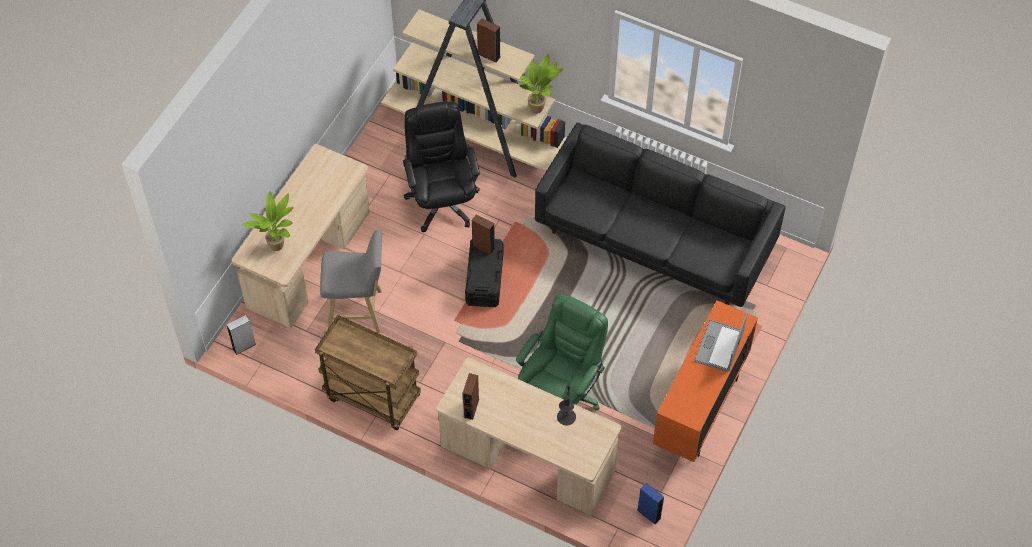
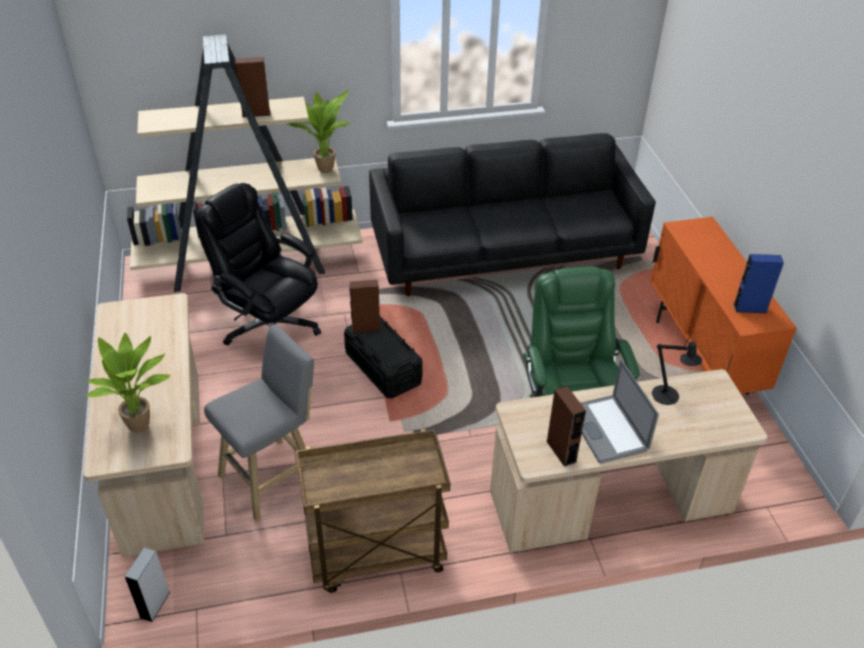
camera: 40 degrees left, 15 degrees down
(649, 514) = (775, 473): blue speaker -> blue speaker (750, 308)
(719, 346) = (714, 253): laptop -> laptop (607, 429)

